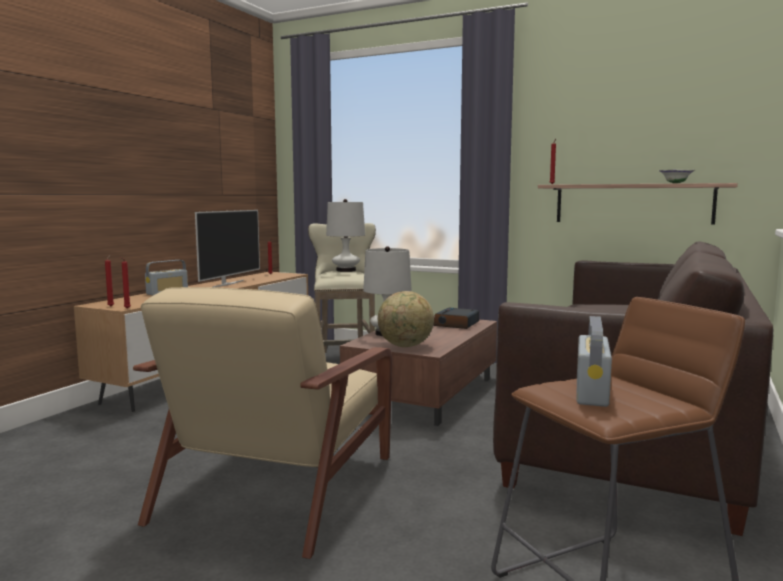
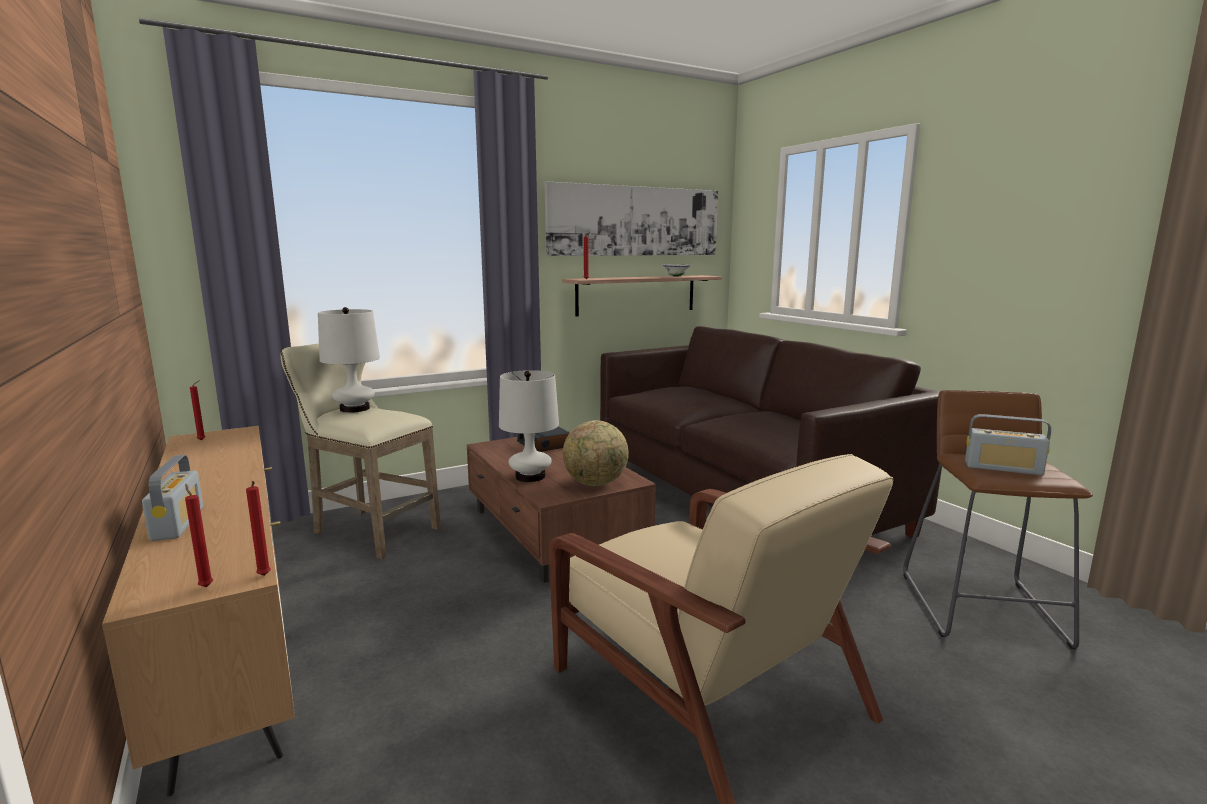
camera: 55 degrees left, 5 degrees up
(227, 283) = (210, 475): television -> none
(591, 392) = (1003, 468): radio -> radio turned 150 degrees clockwise
(635, 125) = (635, 221): none -> picture

